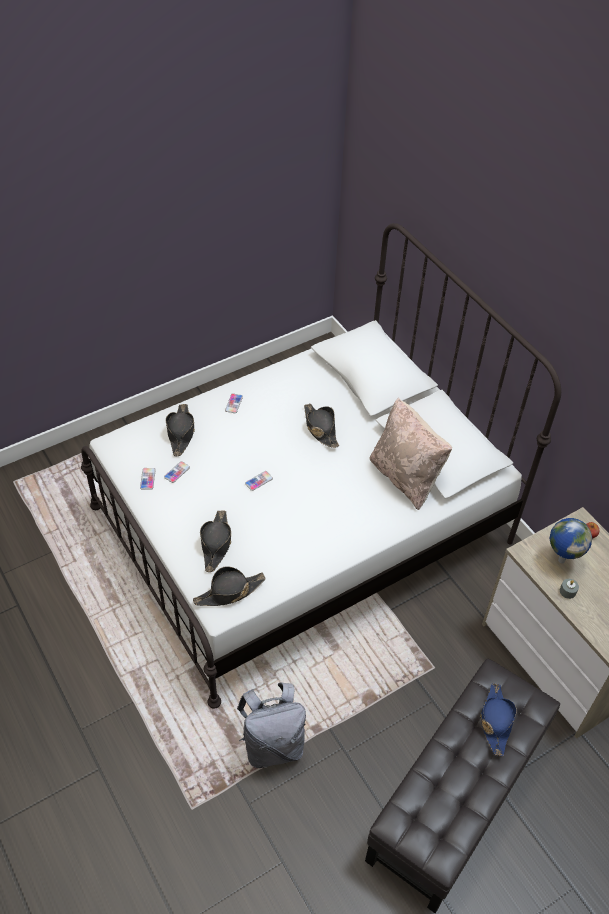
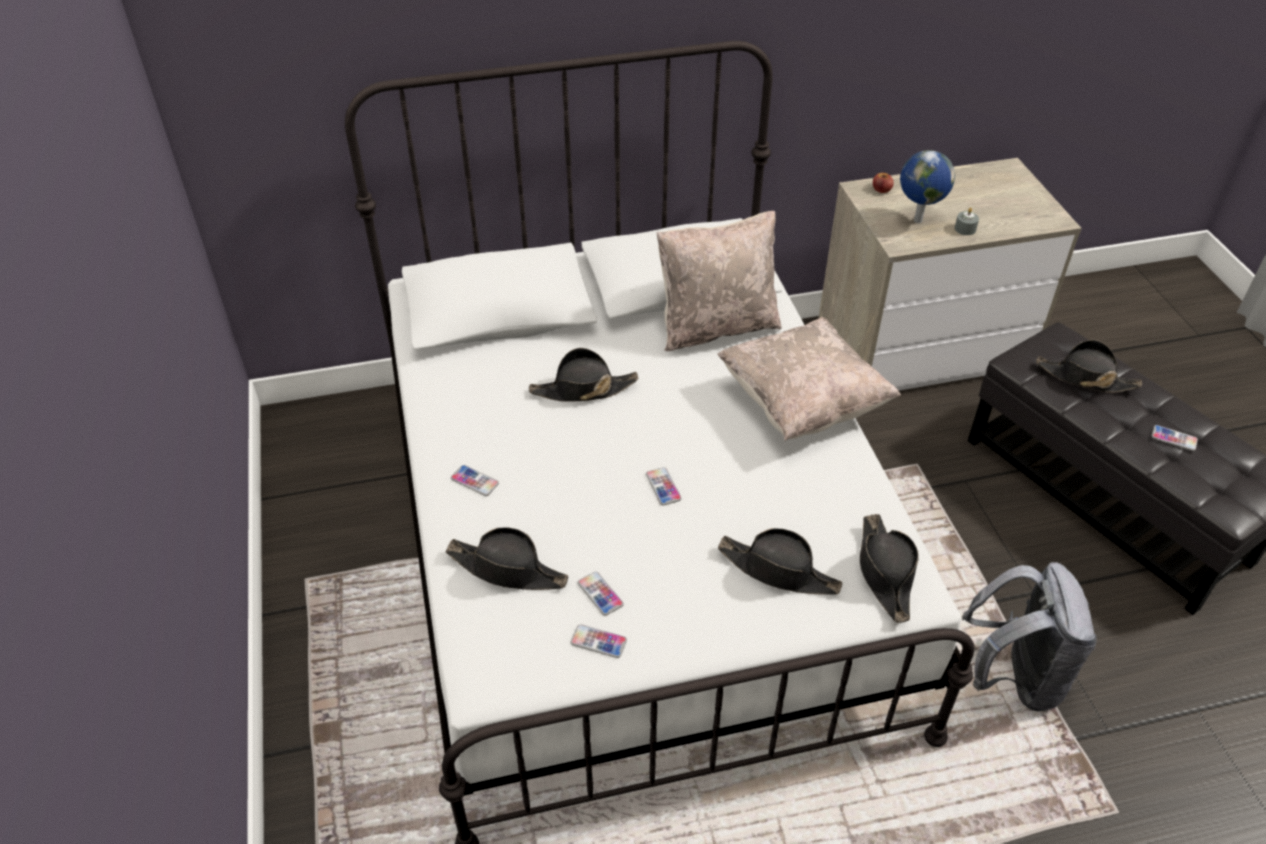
camera: 70 degrees left, 5 degrees down
(353, 533) = (802, 403): none -> beige pillow
(455, 784) = (1174, 438): none -> phone
(495, 721) = (1085, 378): blue hat -> black hat

